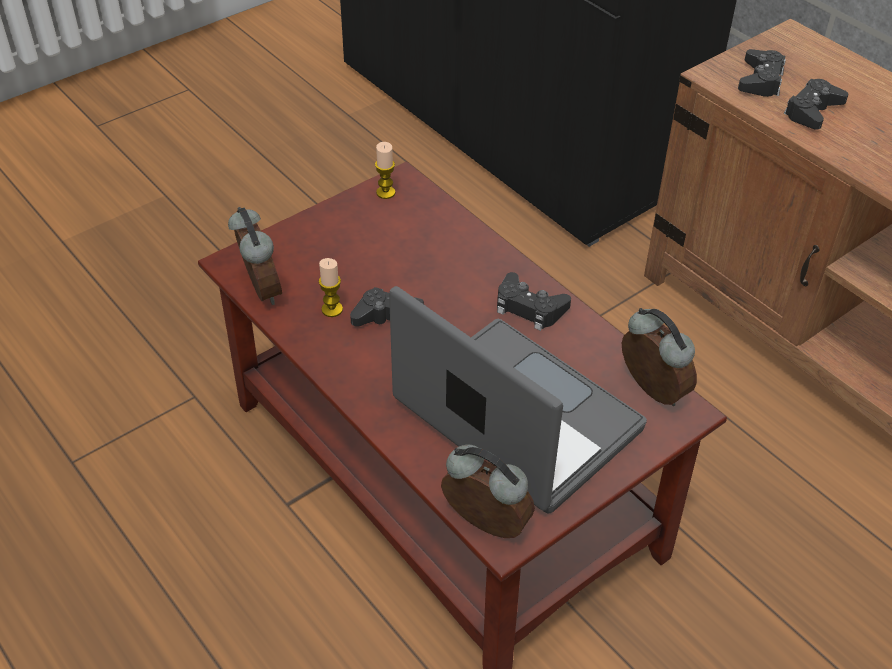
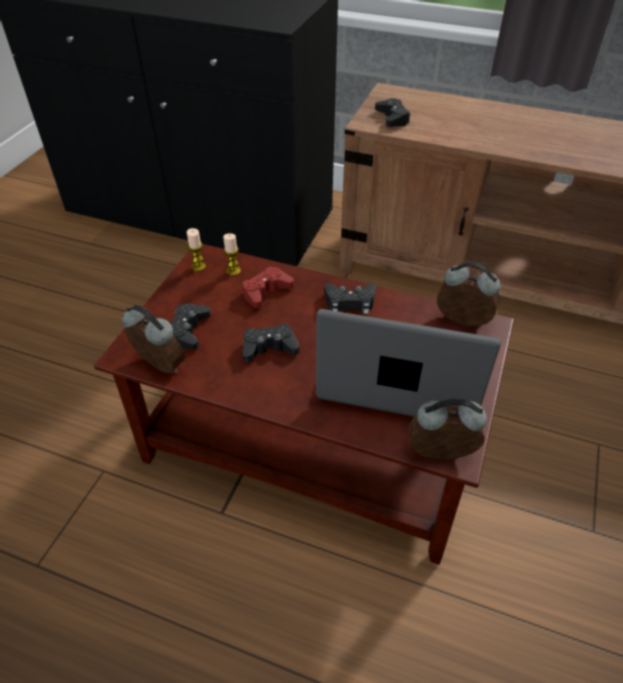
camera: 30 degrees left, 0 degrees up
(332, 309) = (222, 357): candle -> candle (233, 271)
(439, 254) = (266, 292): none -> red game controller
(812, 111) = (434, 126): black game controller -> black game controller (188, 331)

